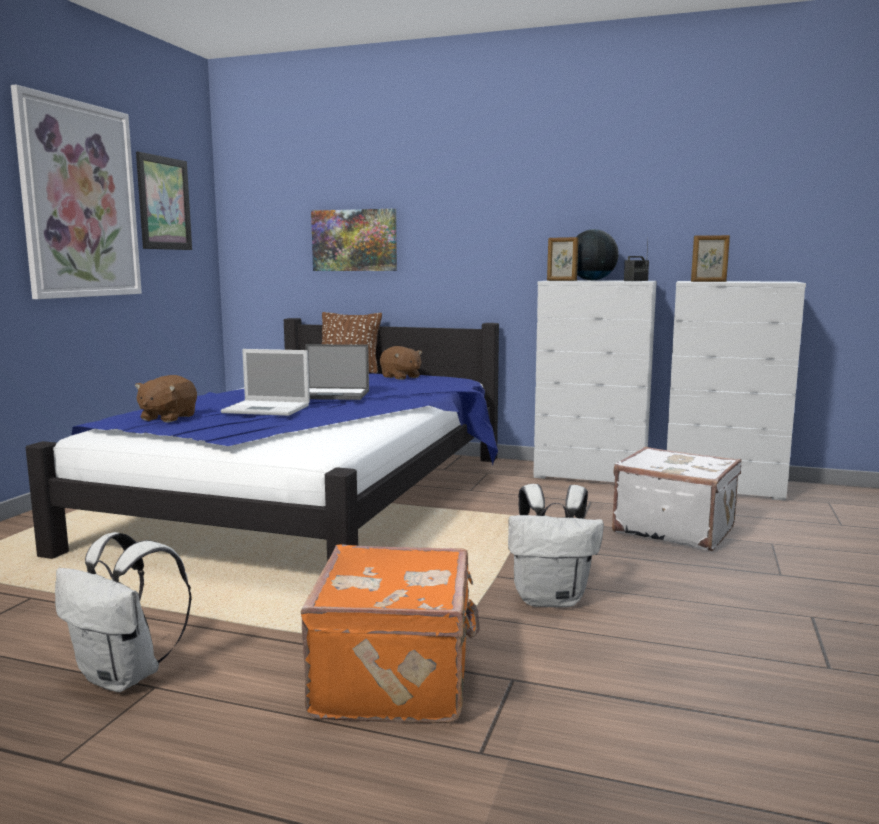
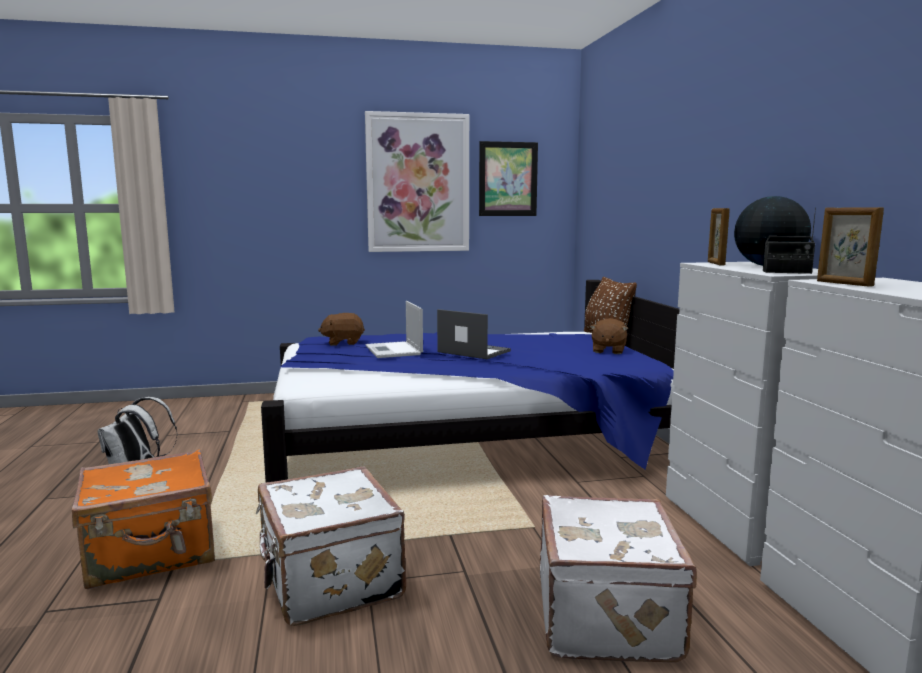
camera: 60 degrees right, 0 degrees up
(334, 395) = (473, 351): laptop -> laptop turned 150 degrees clockwise
(354, 240) = (634, 207): picture -> none
(551, 599) = (328, 581): white backpack -> white suitcase

